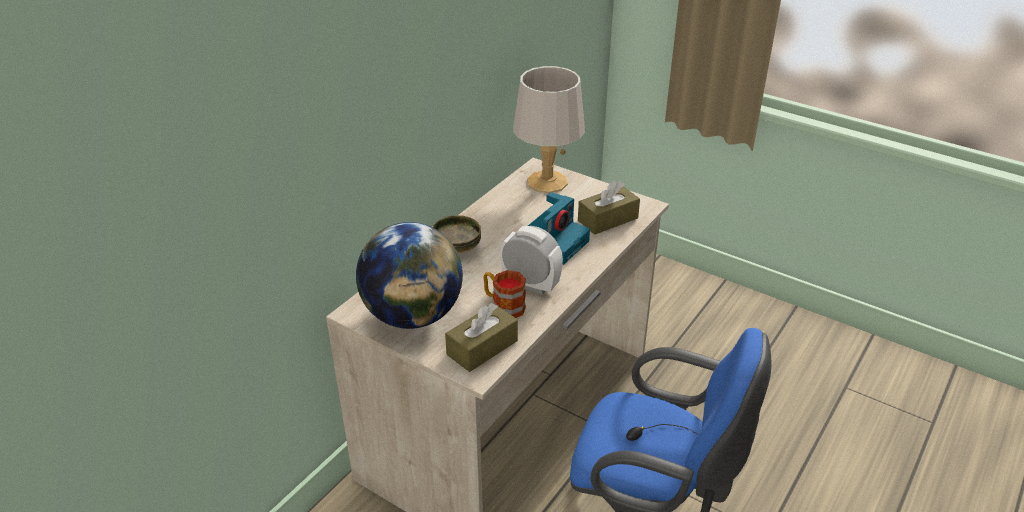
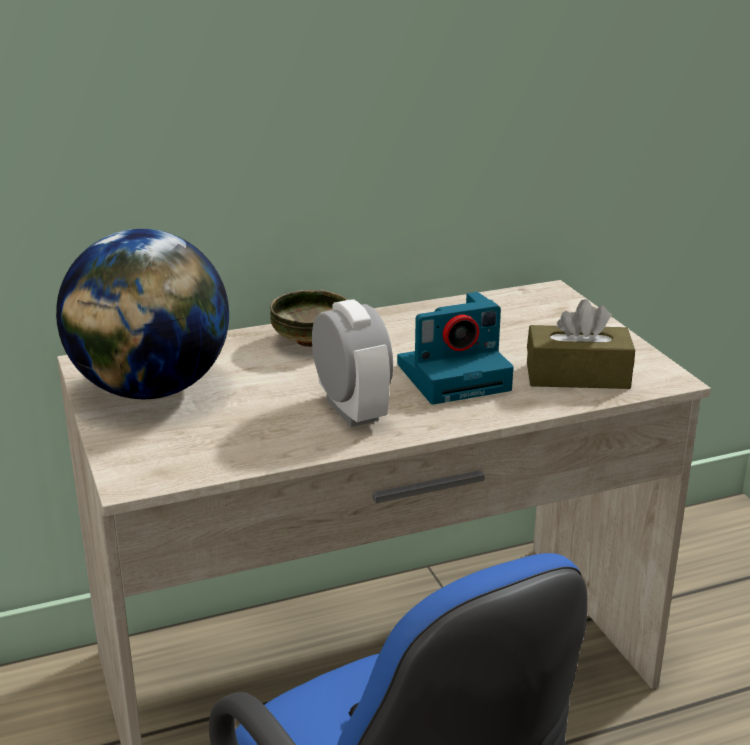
camera: 35 degrees right, 10 degrees down
(482, 347) = (182, 454): brown tissue box -> none
(503, 306) = (279, 420): mug -> none
(546, 181) = (542, 309): grey table lamp -> none

